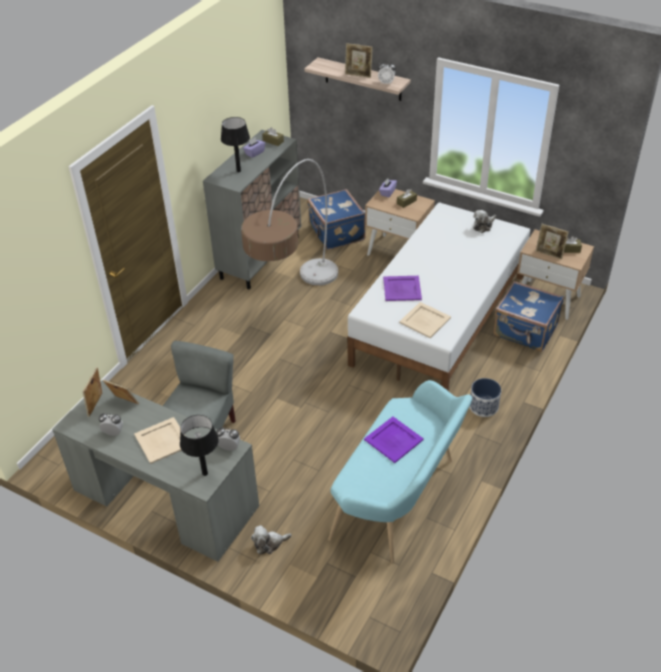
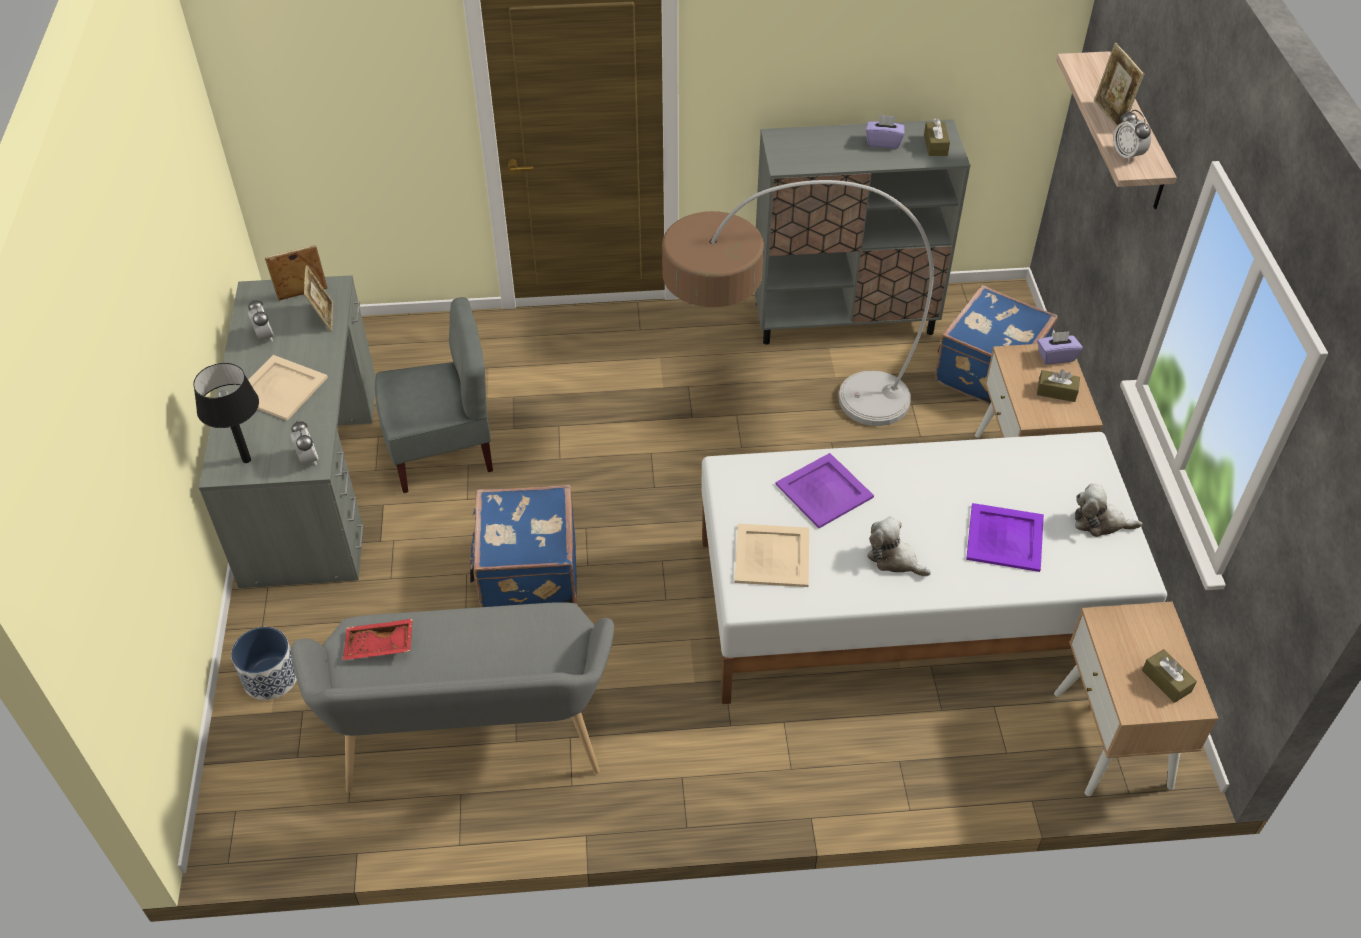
camera: 55 degrees right, 5 degrees up
(238, 171) = (820, 149): black table lamp -> none
(269, 544) = (299, 627): plush toy -> plush toy (894, 559)
(363, 478) = (379, 646): none -> red tray
(394, 439) = (482, 646): purple tray -> purple tray (1005, 538)
(400, 500) = (473, 742): turquoise bench -> grey bench
(483, 407) = (753, 762): planter -> planter (270, 677)
(525, 331) = (992, 742): blue suitcase -> blue suitcase (526, 573)
(549, 254) = (1117, 655): picture frame -> none

